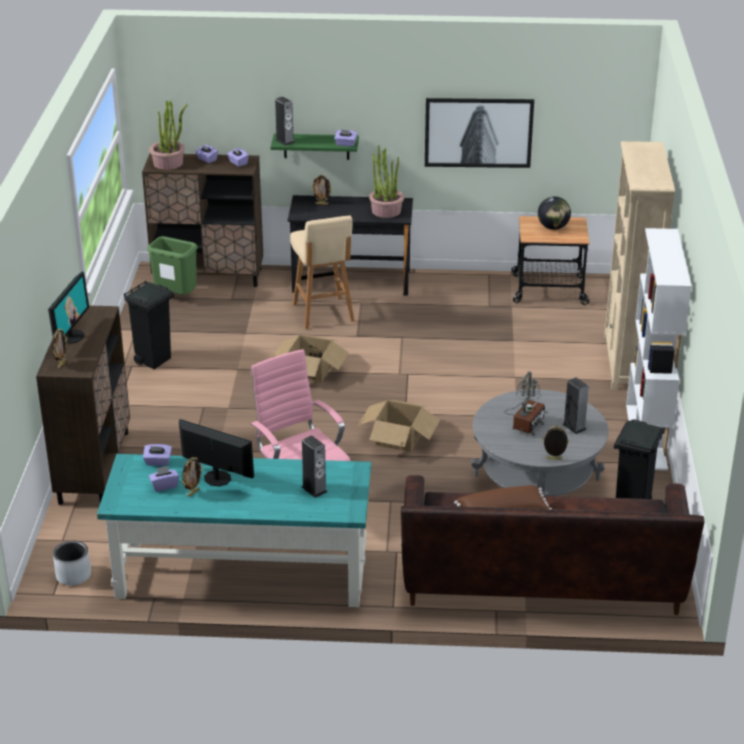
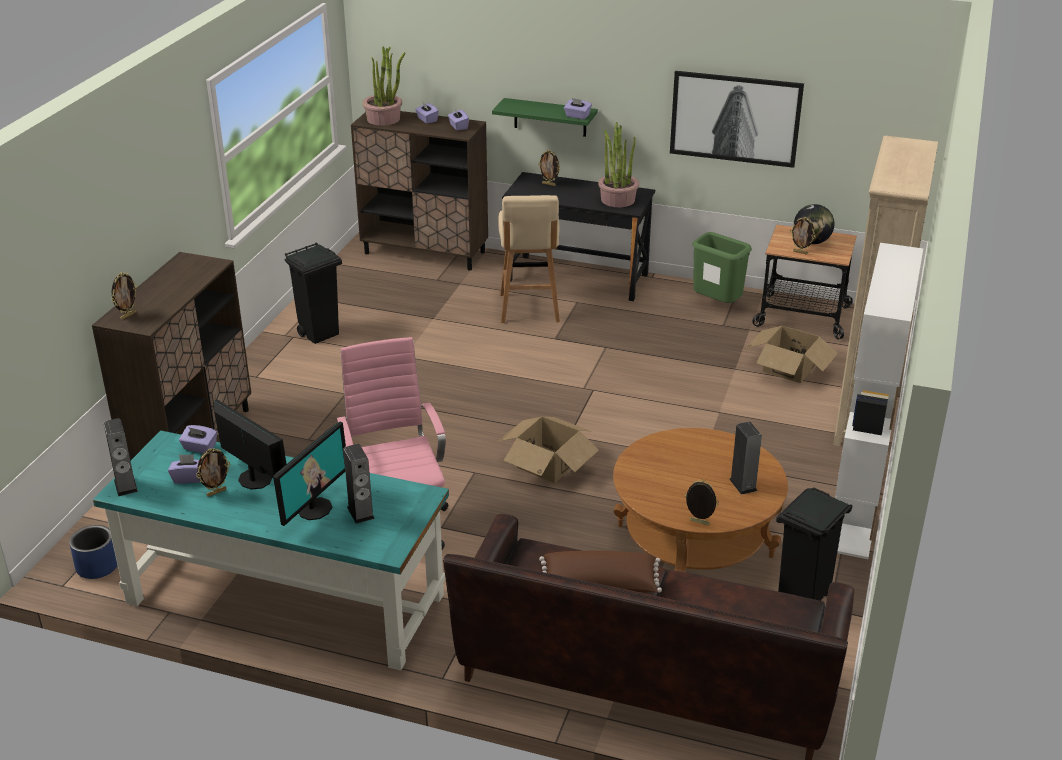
camera: 15 degrees right, 0 degrees up
(71, 336) = (160, 286): monitor -> monitor (314, 508)
(73, 575) = (97, 566): grey planter -> blue planter
(176, 297) = (379, 270): green trash can -> green trash can (717, 305)
(285, 141) = (511, 106): speaker -> speaker (126, 486)
(310, 370) = (483, 369): cardboard box -> cardboard box (788, 368)
(527, 422) = (684, 470): table lamp -> none
(536, 478) = (694, 541): grey coffee table -> brown coffee table
(548, 237) = (800, 252): none -> picture frame

